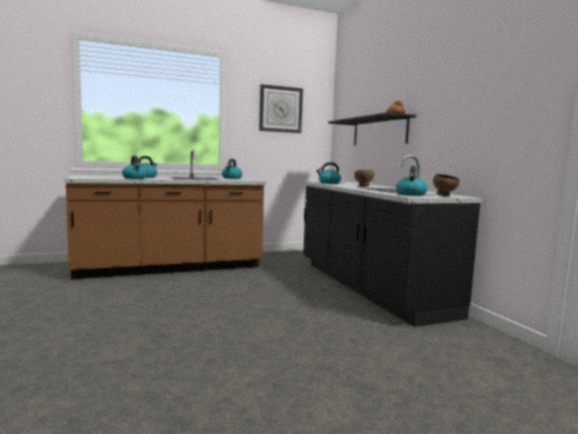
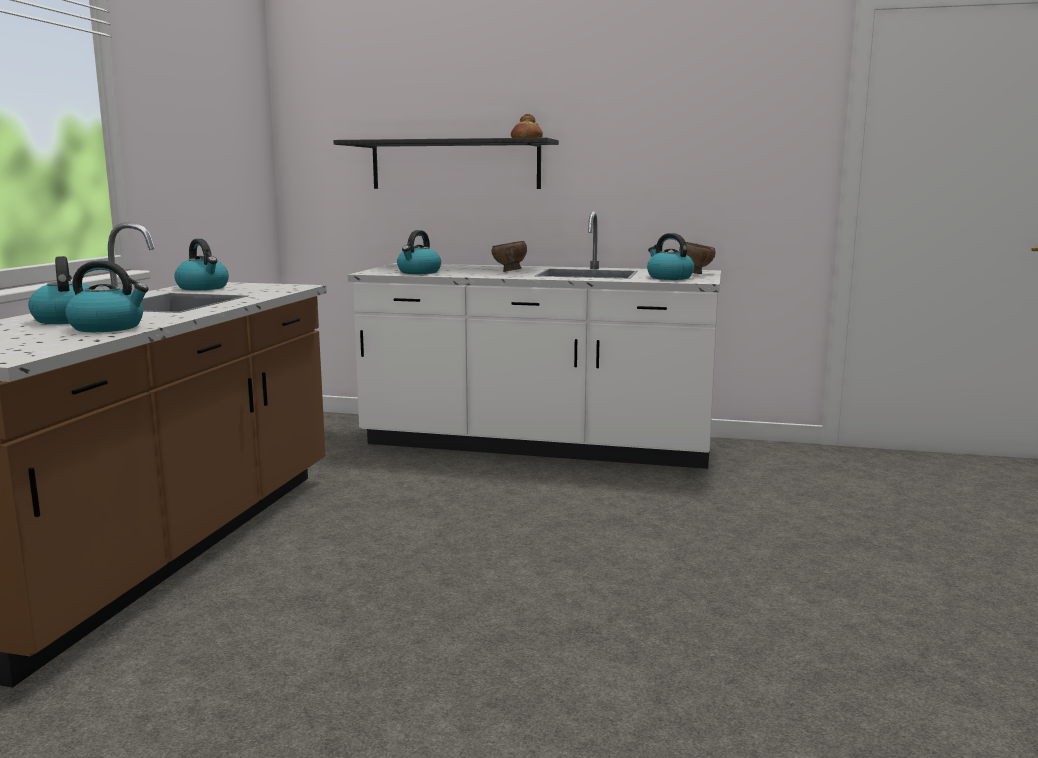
camera: 55 degrees left, 5 degrees up
(280, 109) = (203, 106): wall clock -> none
(368, 287) = (537, 445): black counter -> white counter

